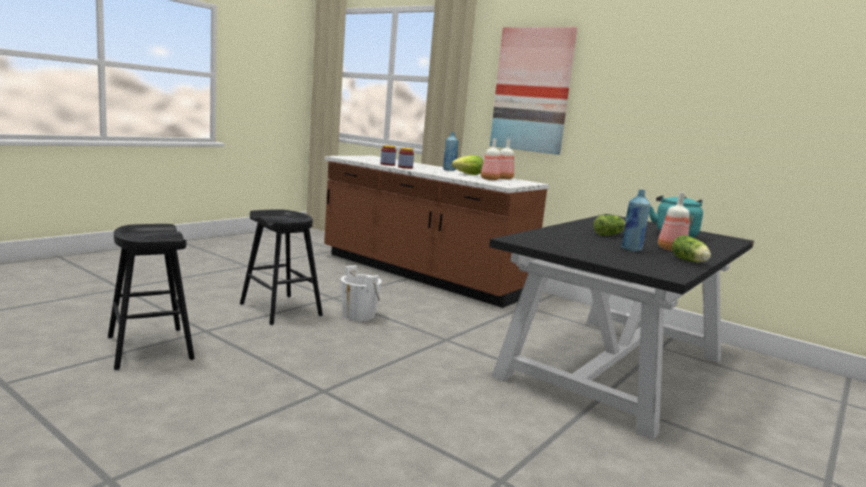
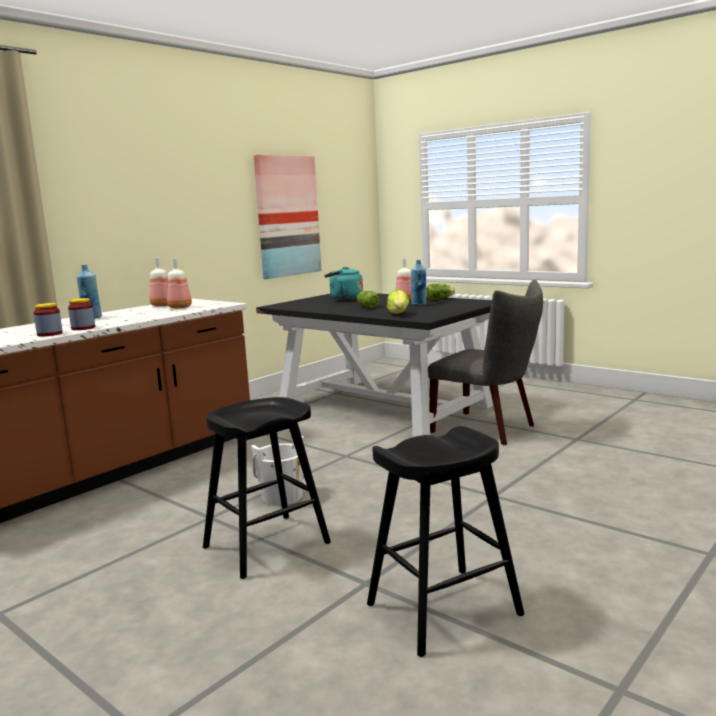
camera: 85 degrees left, 0 degrees up
(468, 174) = (136, 312): lettuce -> lettuce (398, 314)
(532, 90) = (119, 197): picture -> picture (287, 216)
(537, 419) = (489, 429): none -> grey chair

